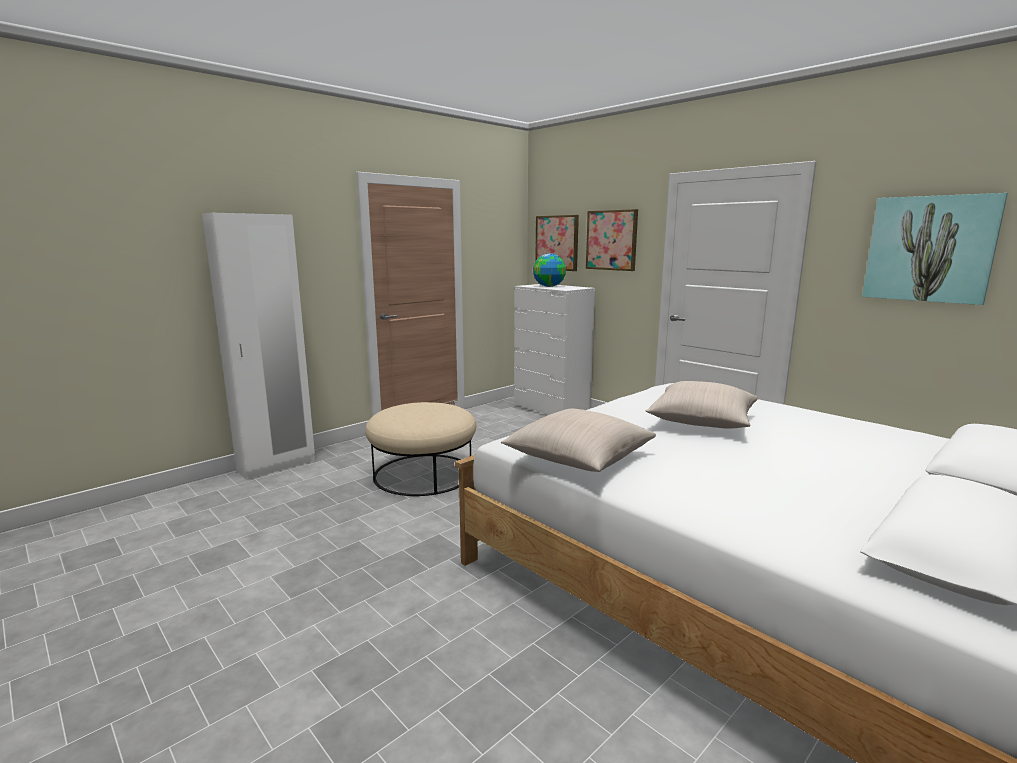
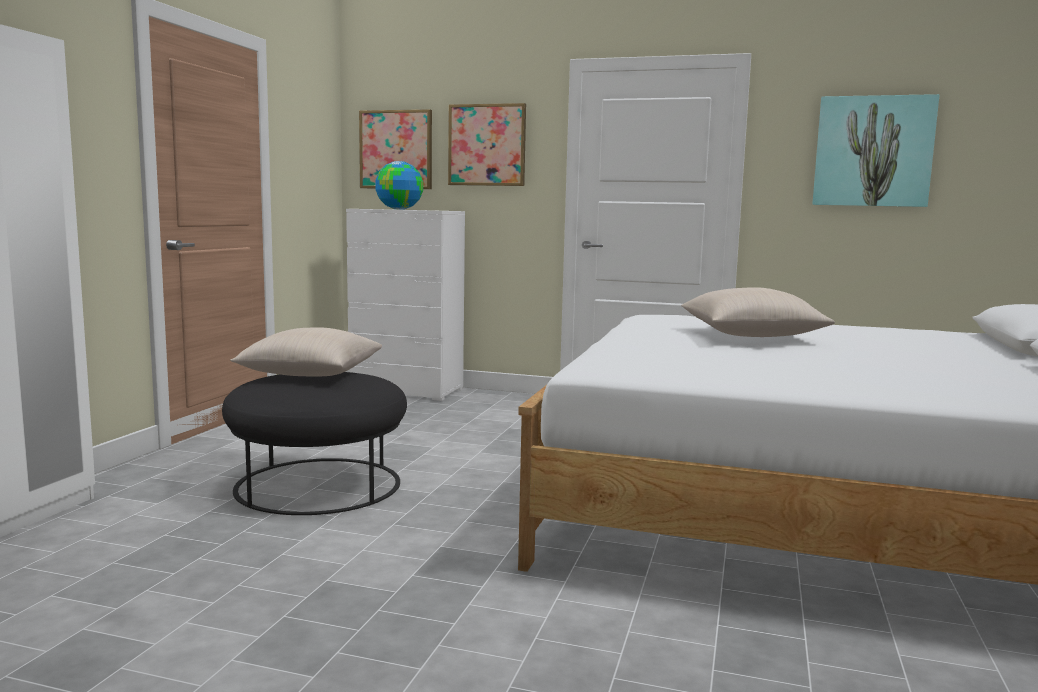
camera: 30 degrees left, 5 degrees down
(423, 473) = (318, 484): beige ottoman -> black ottoman
(579, 458) = (703, 372): beige pillow -> beige pillow (311, 373)

